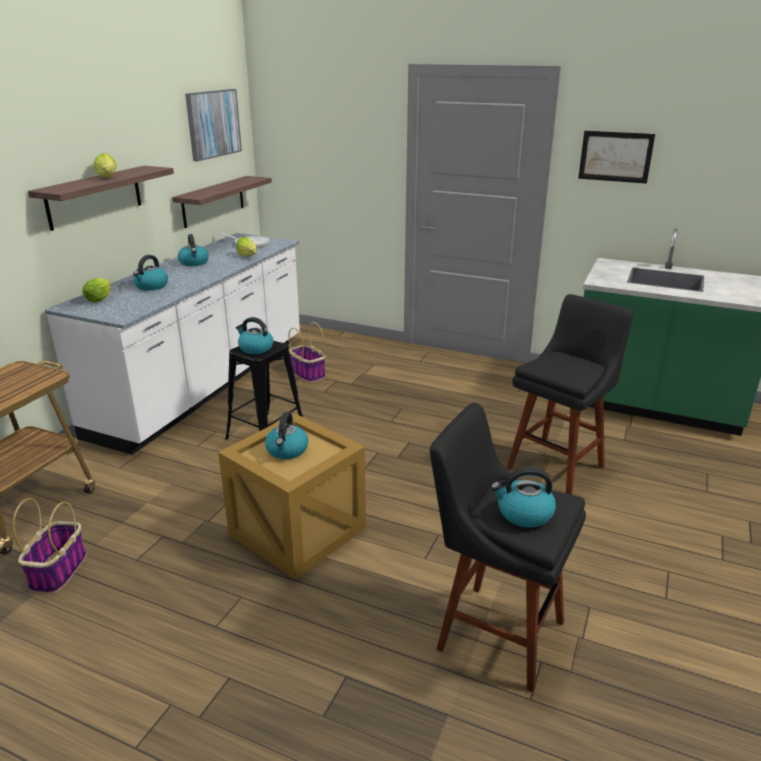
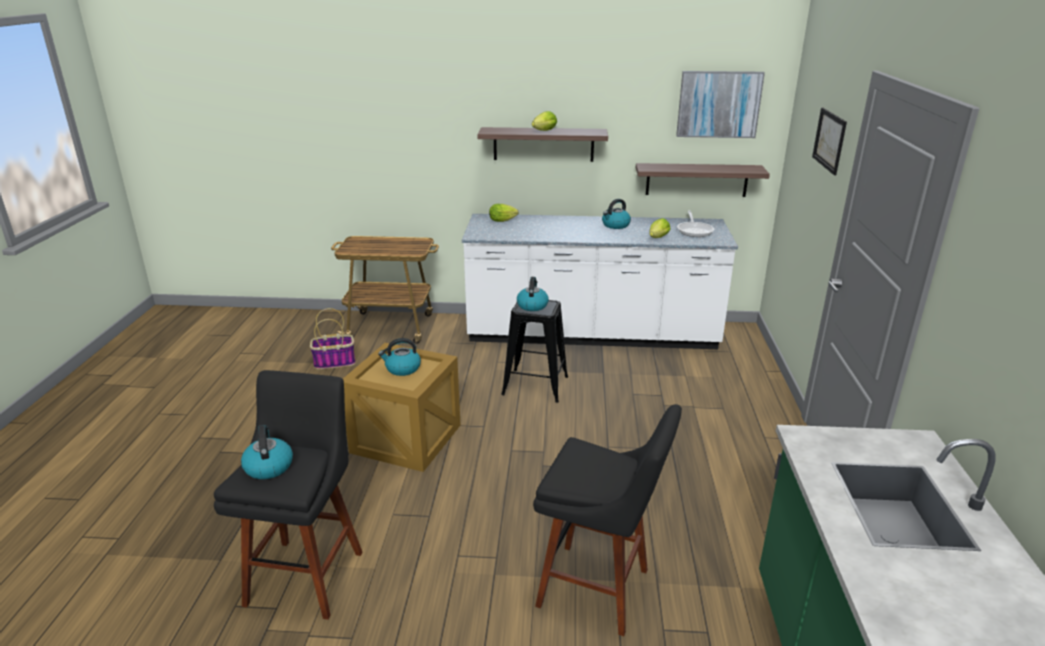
camera: 70 degrees right, 0 degrees up
(151, 286) = (544, 227): kettle -> none
(307, 374) = (660, 376): basket -> none
(615, 156) = (989, 280): picture -> picture (829, 140)

